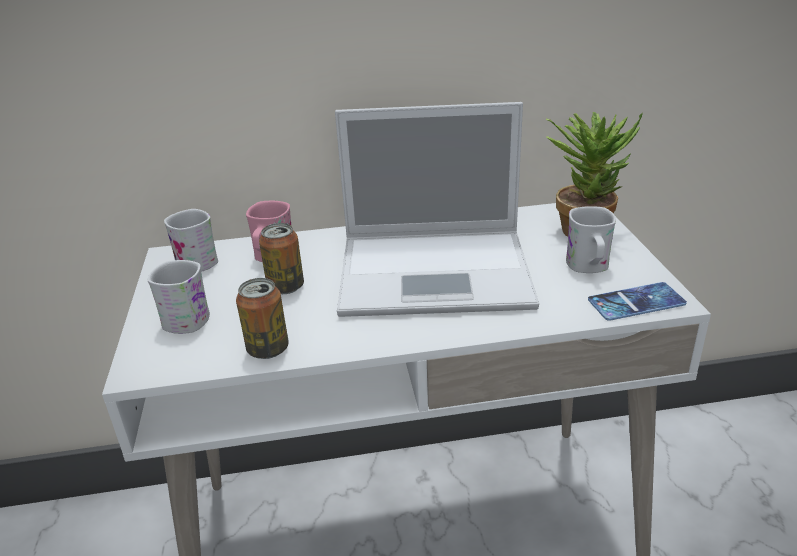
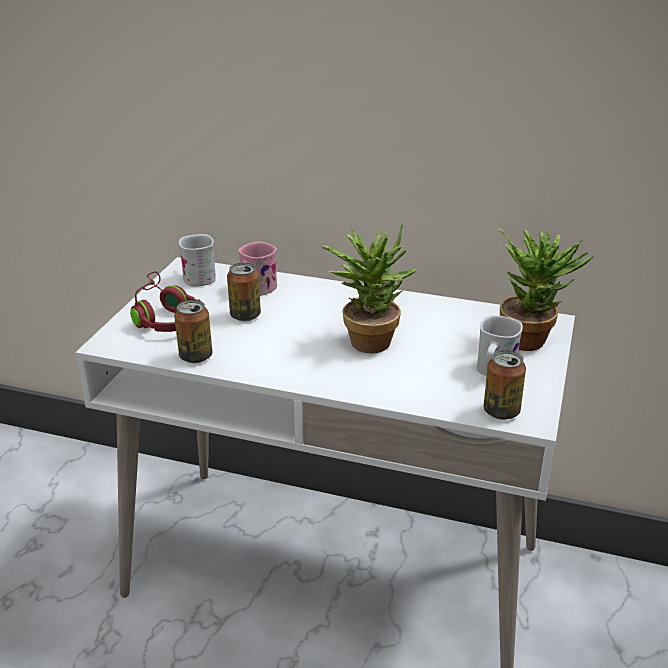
camera: 25 degrees right, 0 degrees up
(190, 316) = (165, 317): white mug -> red headphones
(438, 272) = (367, 338): laptop -> potted plant
(636, 302) = (501, 411): phone -> can

